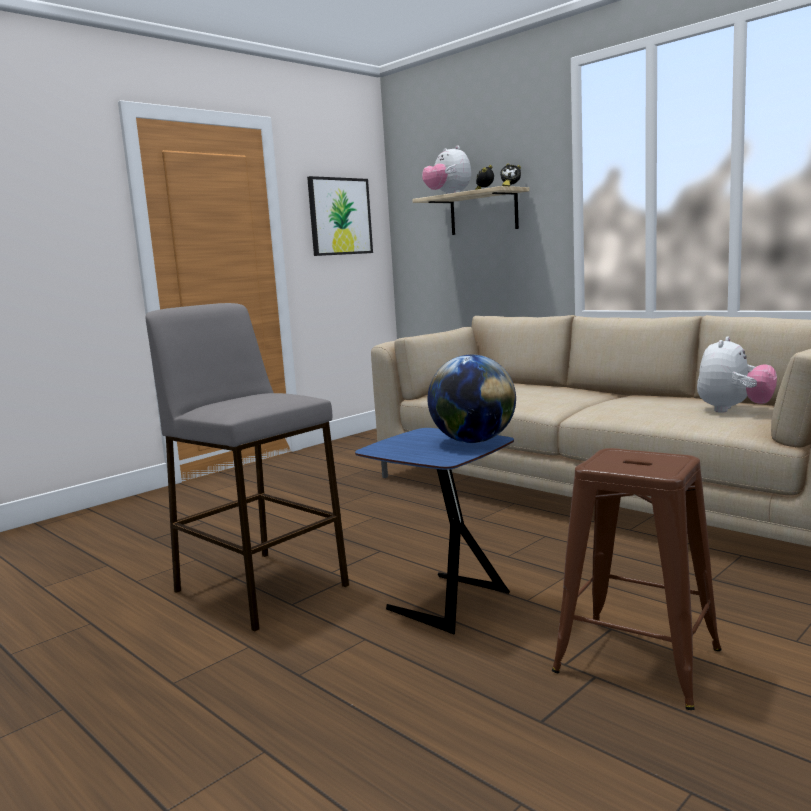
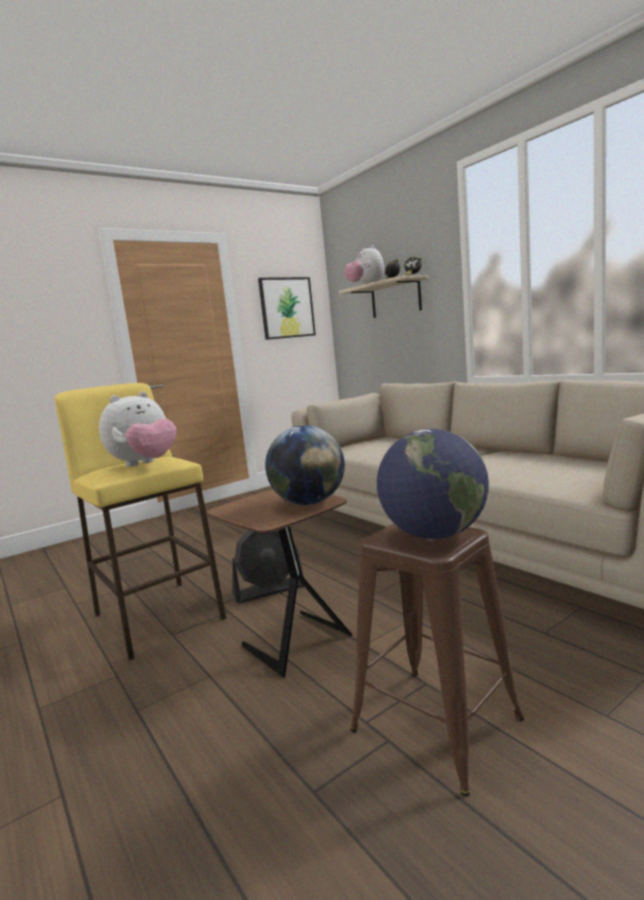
camera: 10 degrees right, 0 degrees up
(260, 588) = (158, 616): grey stool -> yellow stool
(385, 555) = (269, 590): none -> black fan
(443, 602) = (292, 641): blue side table -> brown side table
(649, 461) = (434, 535): none -> globe
(733, 410) = (580, 469): plush toy -> plush toy (145, 464)

